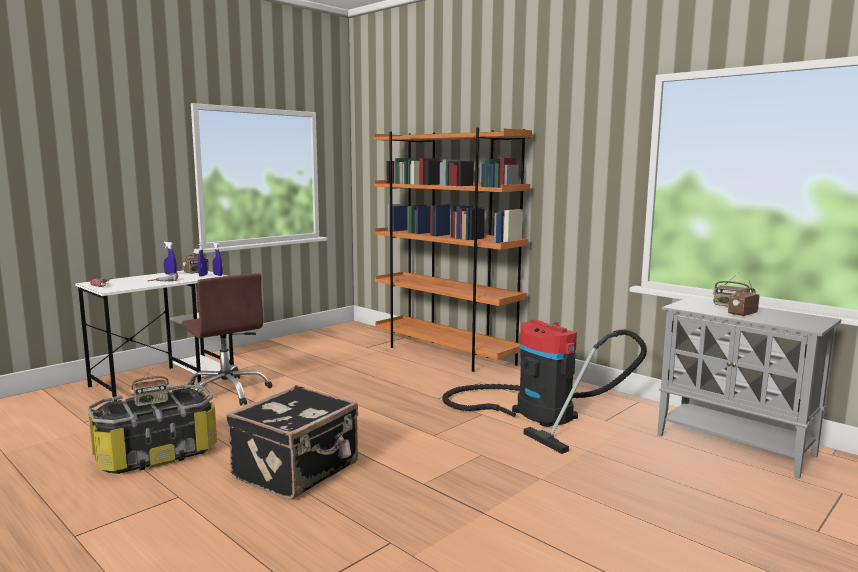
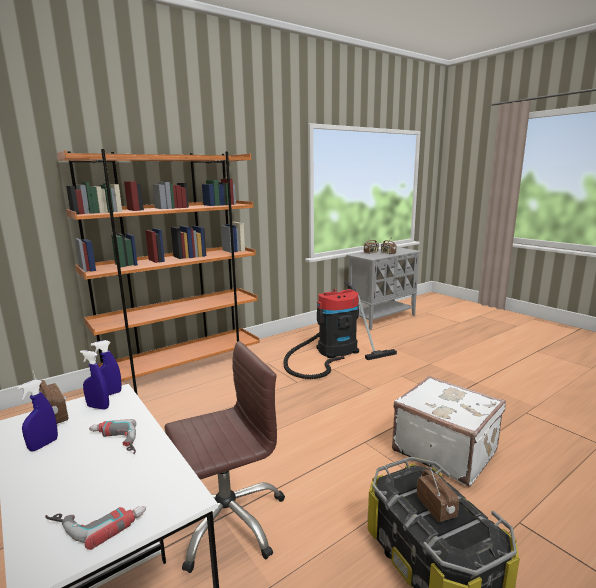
camera: 80 degrees left, 5 degrees up
(298, 471) = (445, 450): black suitcase -> white suitcase

